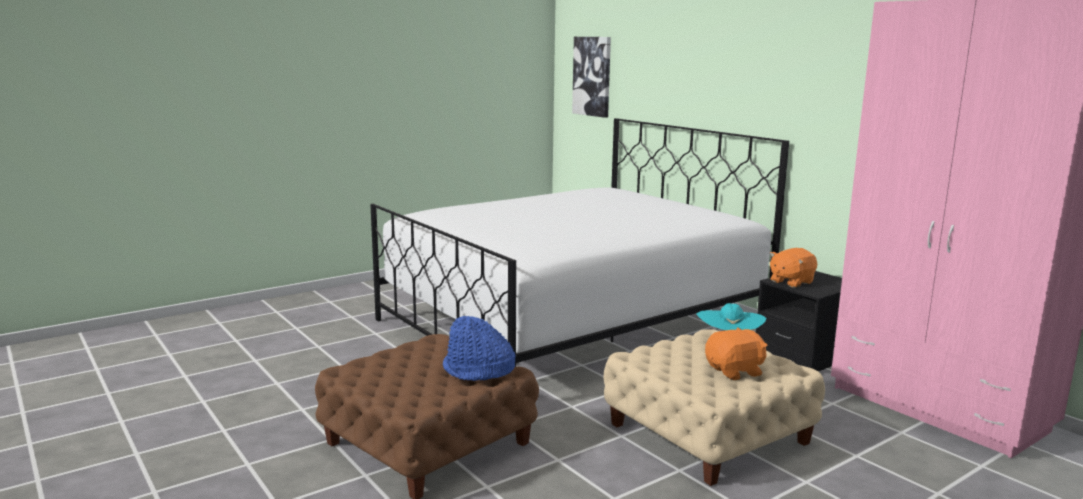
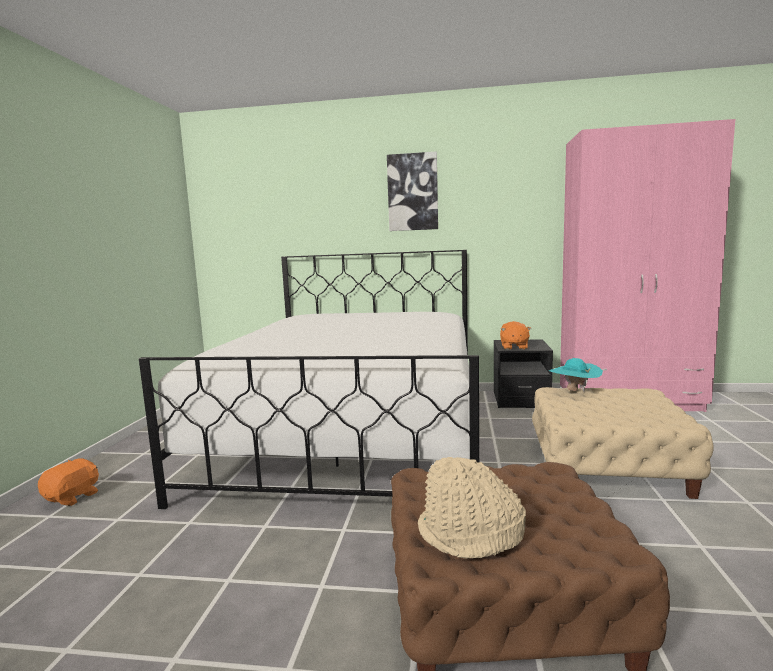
camera: 45 degrees left, 5 degrees down
(380, 371) = (470, 535): none -> beige hat
(478, 370) = (535, 483): blue hat -> none
(592, 76) = (245, 223): picture -> picture (412, 192)
(735, 371) = (631, 405): orange plush toy -> orange plush toy (73, 497)

